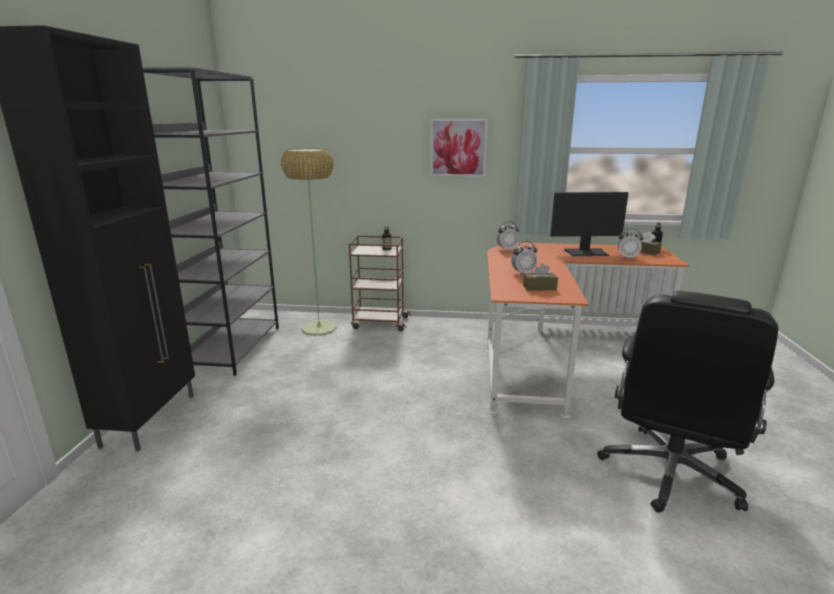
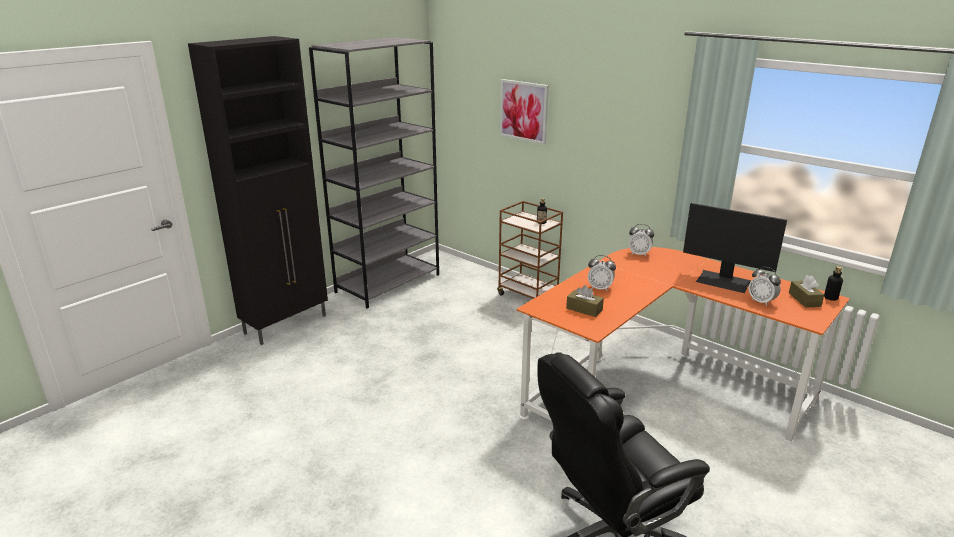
camera: 35 degrees right, 5 degrees up
(319, 328) = (471, 284): floor lamp -> none
(458, 148) = (625, 127): picture -> picture (524, 111)

